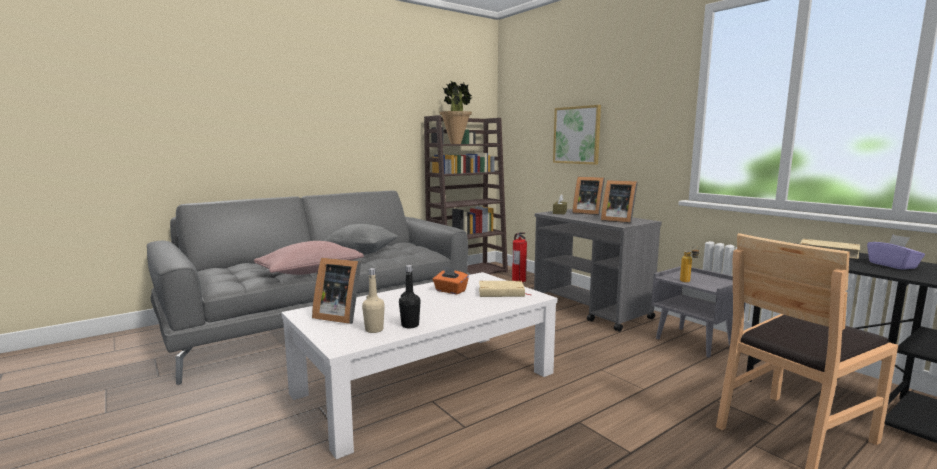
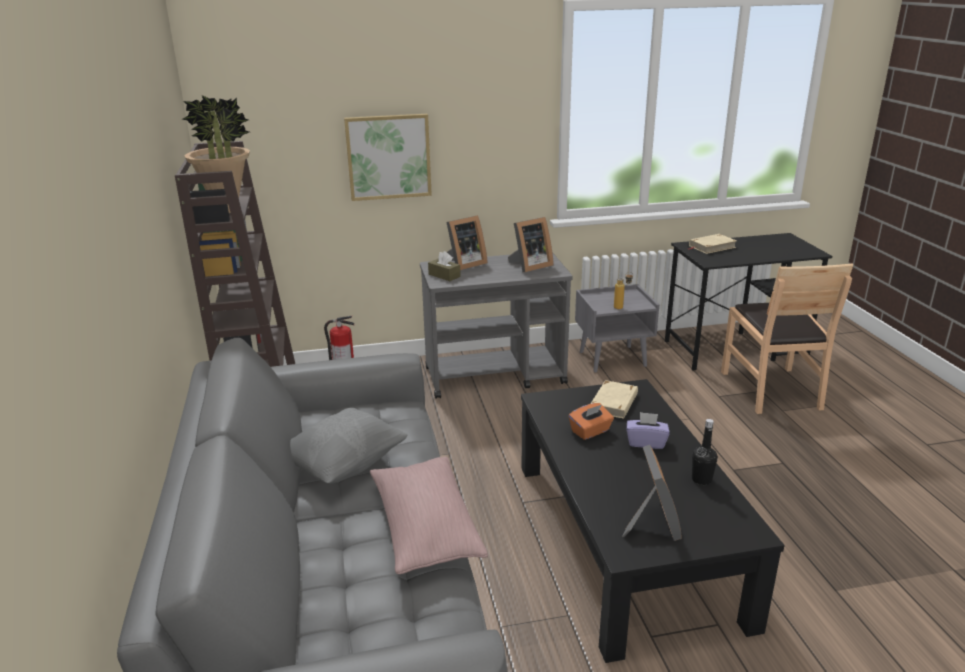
camera: 65 degrees left, 15 degrees up
(339, 316) = (651, 524): picture frame -> picture frame turned 45 degrees counterclockwise
(374, 330) = (708, 505): beige bottle -> none
(427, 383) = (625, 538): white coffee table -> black coffee table
(892, 265) = (759, 247): purple tissue box -> purple tissue box (646, 442)

